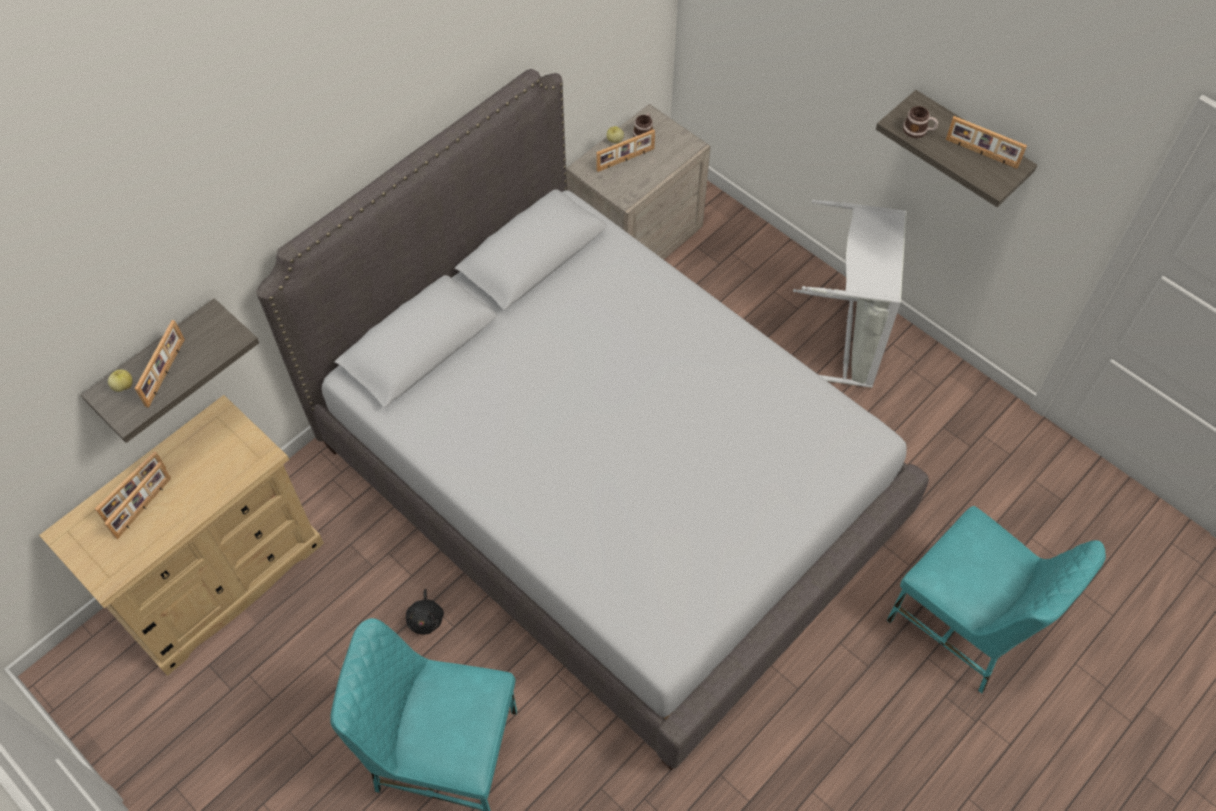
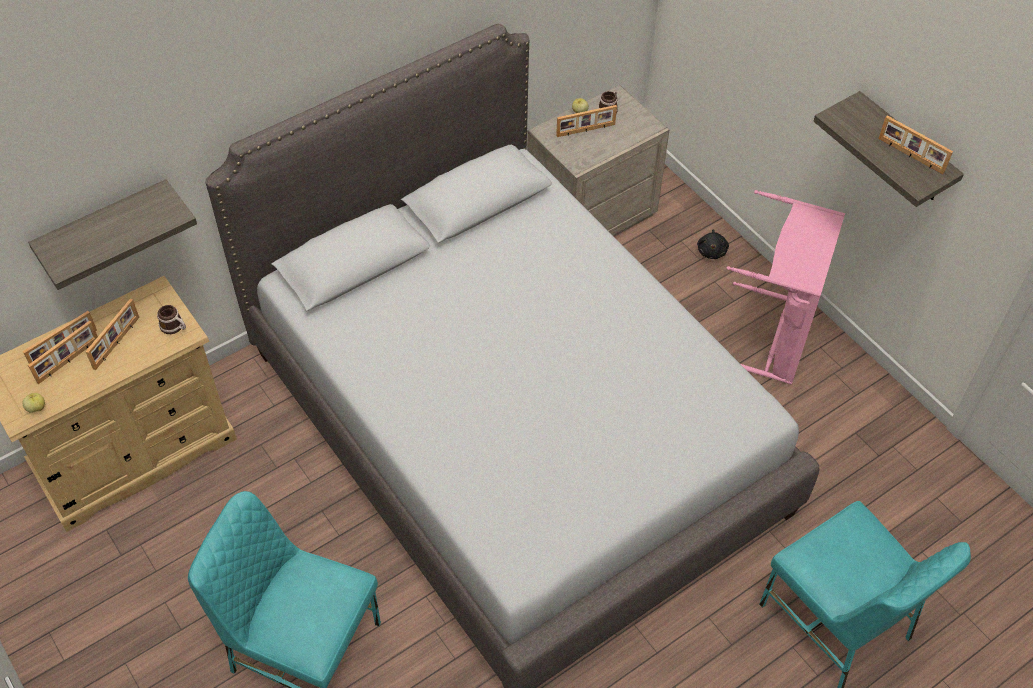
camera: 10 degrees right, 5 degrees down
(123, 386) = (67, 240): apple -> apple (36, 408)
(166, 373) = (107, 235): picture frame -> picture frame (117, 343)
(426, 618) = (315, 523): black plush toy -> black plush toy (712, 251)
(846, 340) = (775, 337): grey laundry basket -> pink laundry basket
(918, 130) = (853, 127): mug -> mug (174, 327)

